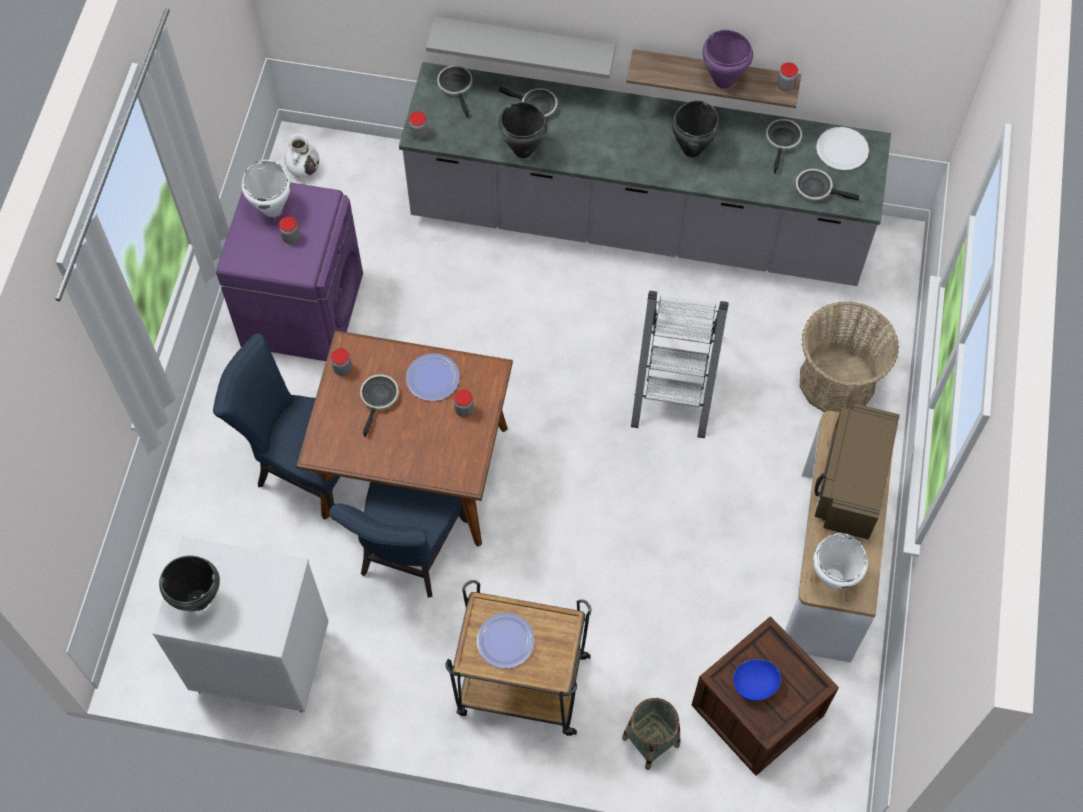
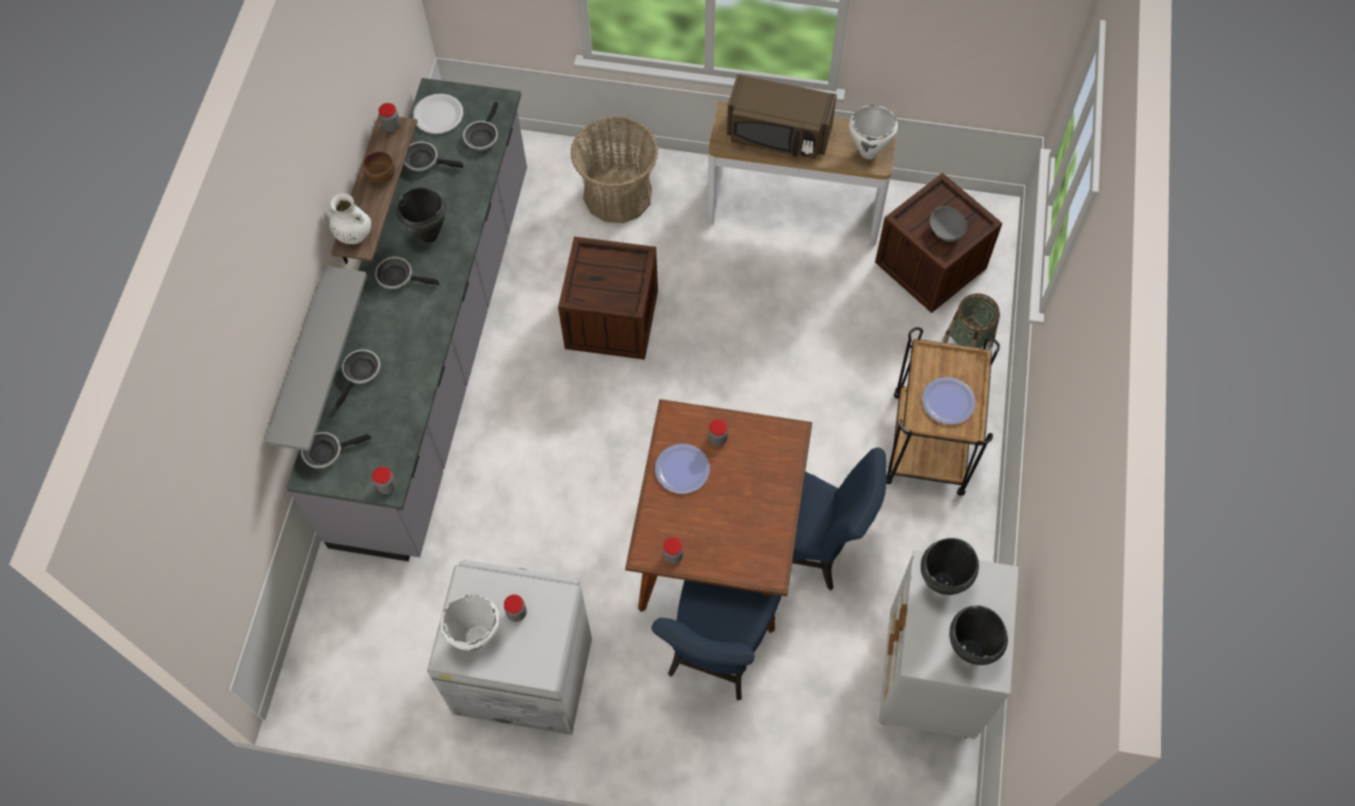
camera: 90 degrees left, 0 degrees up
(304, 169) = (338, 685): white vase -> white vase (354, 235)
(305, 307) = (523, 669): purple washing machine -> white washing machine
(379, 399) = (707, 518): frying pan -> frying pan (398, 277)
(523, 151) = (418, 384): black cooking pot -> black cooking pot (942, 583)
(676, 376) = (612, 319): grey step ladder -> crate
(723, 81) = (381, 176): purple cooking pot -> brown bowl
(754, 684) = (945, 231): blue bowl -> grey bowl

